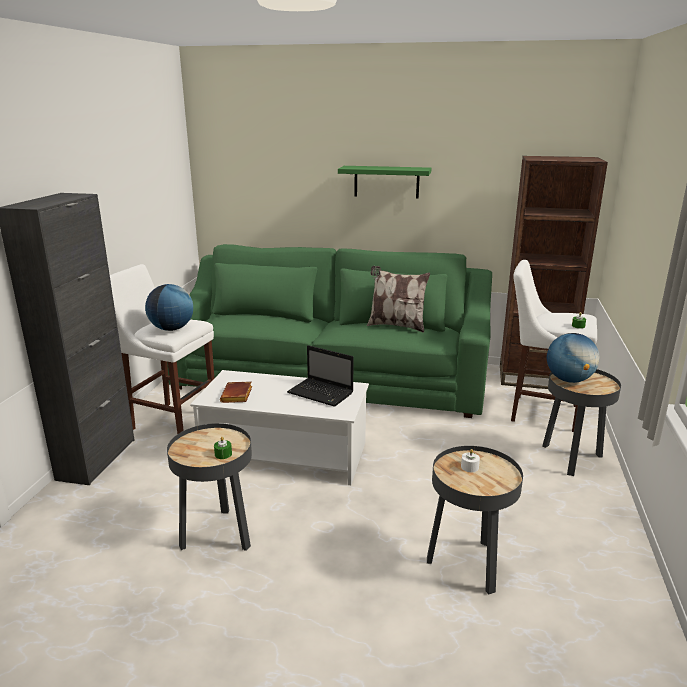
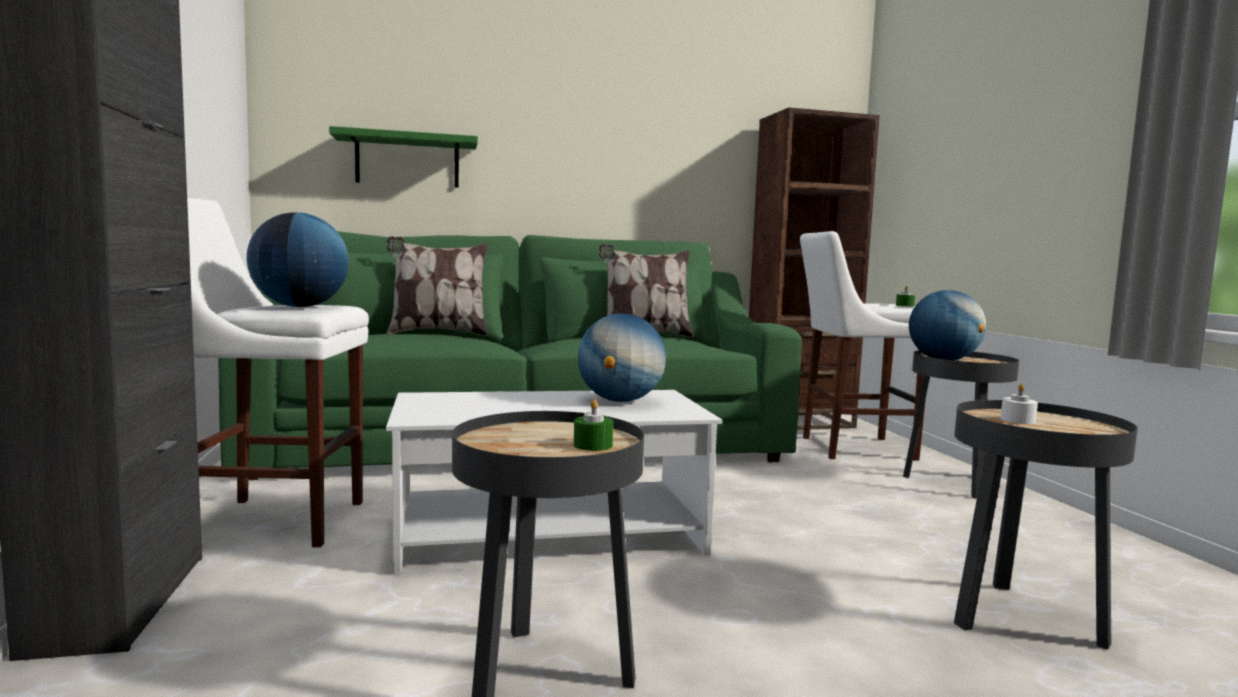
camera: 25 degrees left, 15 degrees down
(237, 396) = (473, 412): brown book -> none
(273, 317) = (437, 333): none -> pillow
(322, 393) = (620, 401): laptop -> globe
(386, 182) = (581, 148): green shelf -> green shelf (407, 161)

